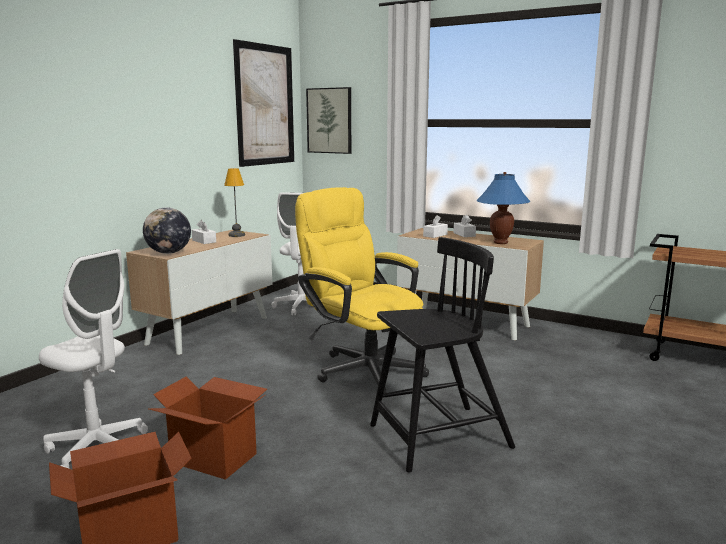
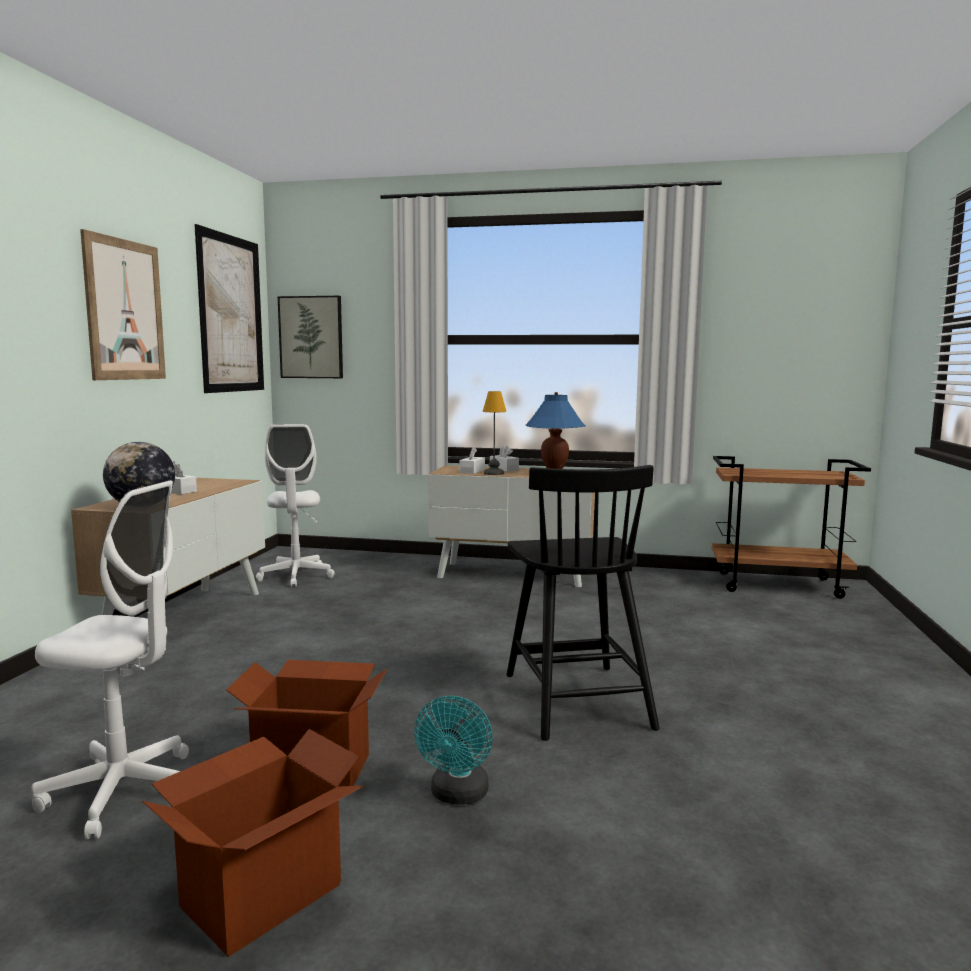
camera: 20 degrees left, 5 degrees down
(172, 110) = (125, 310): none -> picture
(237, 235) = (216, 483): table lamp -> table lamp (494, 473)
(294, 496) = (457, 795): none -> turquoise fan
(362, 368) = (429, 636): yellow office chair -> none
(437, 437) = (576, 699): black chair -> black chair turned 120 degrees clockwise

